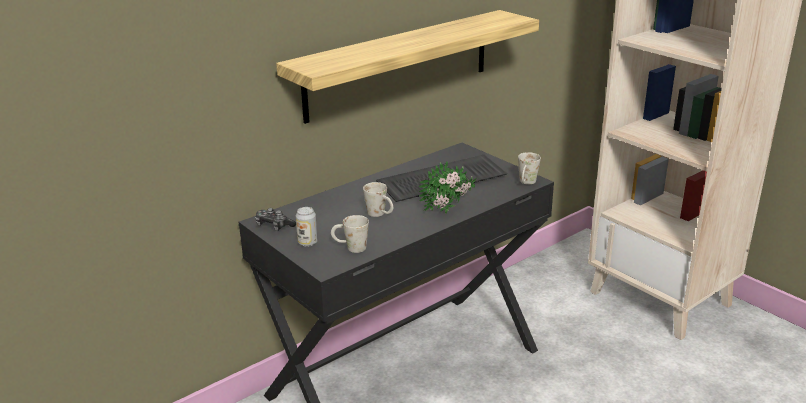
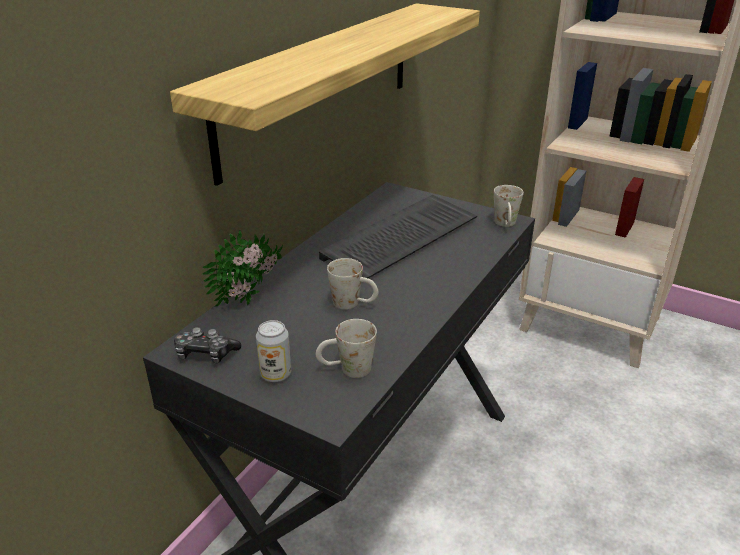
camera: 20 degrees left, 5 degrees up
(449, 210) = (442, 281): potted plant -> potted plant (252, 298)

